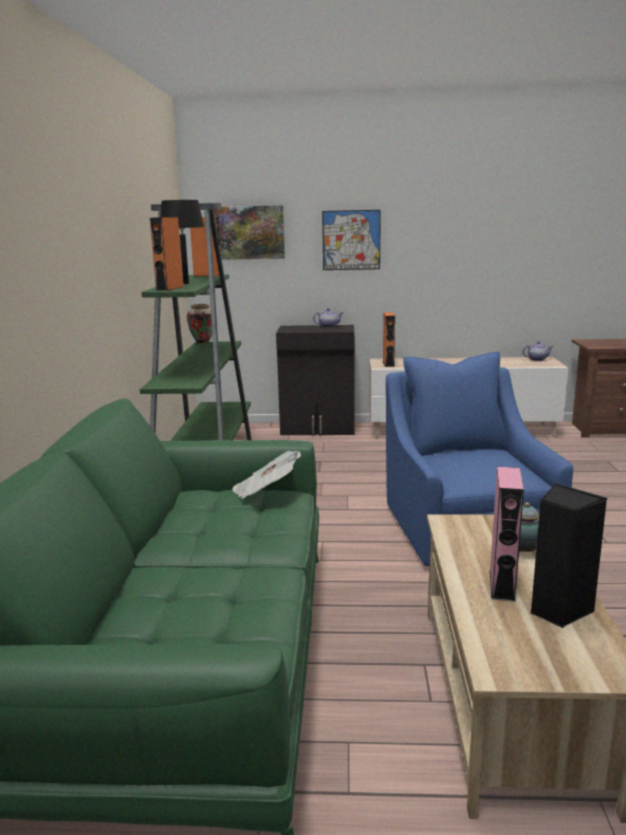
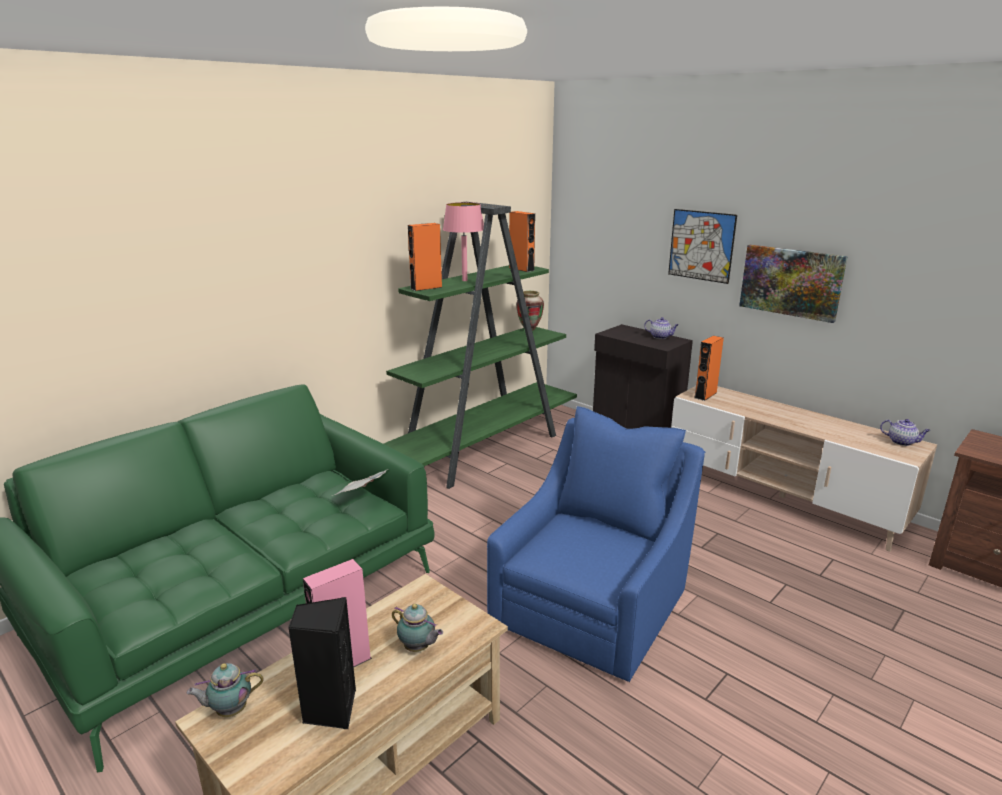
camera: 40 degrees right, 5 degrees up
(186, 283) = (464, 280): black table lamp -> pink table lamp
(246, 232) = (601, 223): picture -> picture (791, 282)
(498, 656) = (229, 711): none -> teapot

